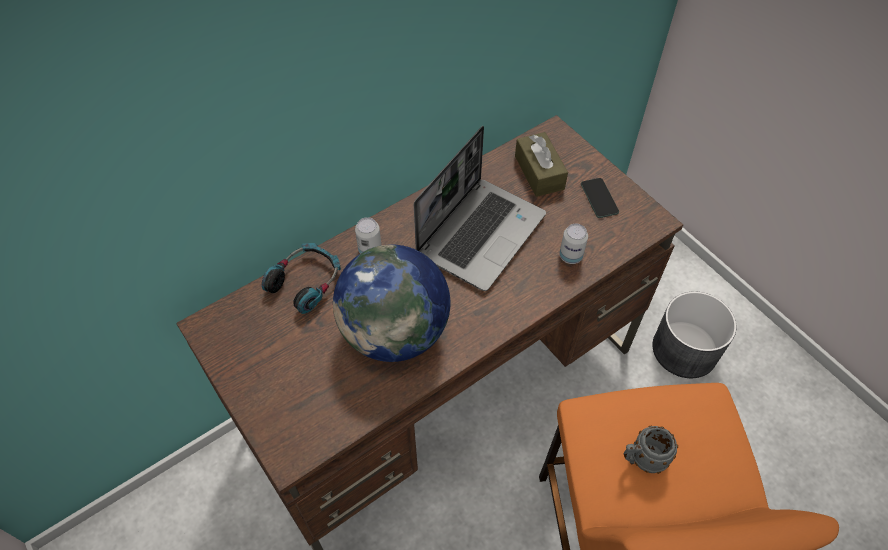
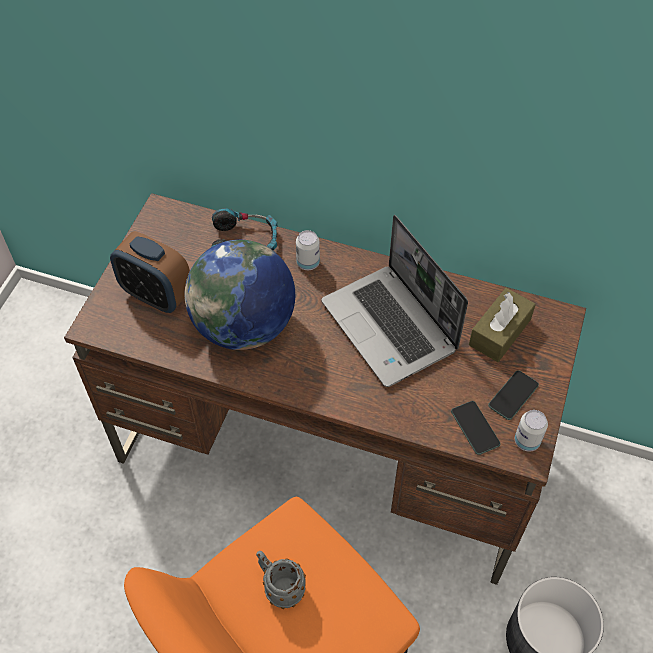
camera: 55 degrees right, 0 degrees up
(301, 382) = (157, 295): none -> alarm clock
(481, 233) = (391, 327): laptop -> laptop turned 60 degrees clockwise
(570, 256) = (424, 407): can -> can (527, 441)
(611, 237) = (475, 428): none -> phone

